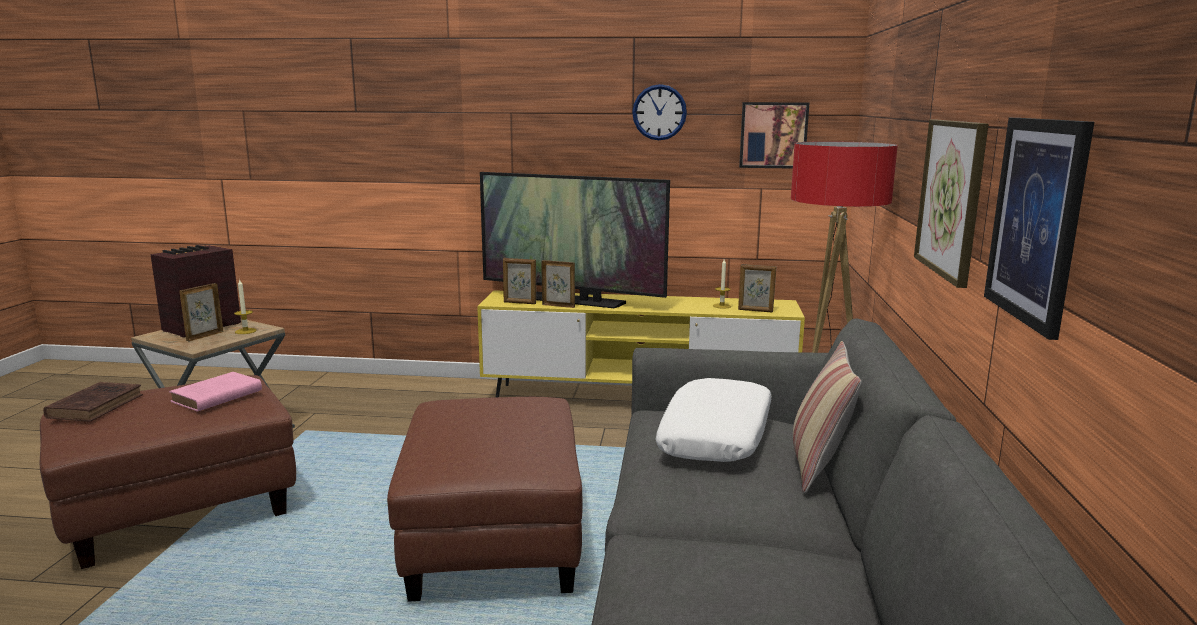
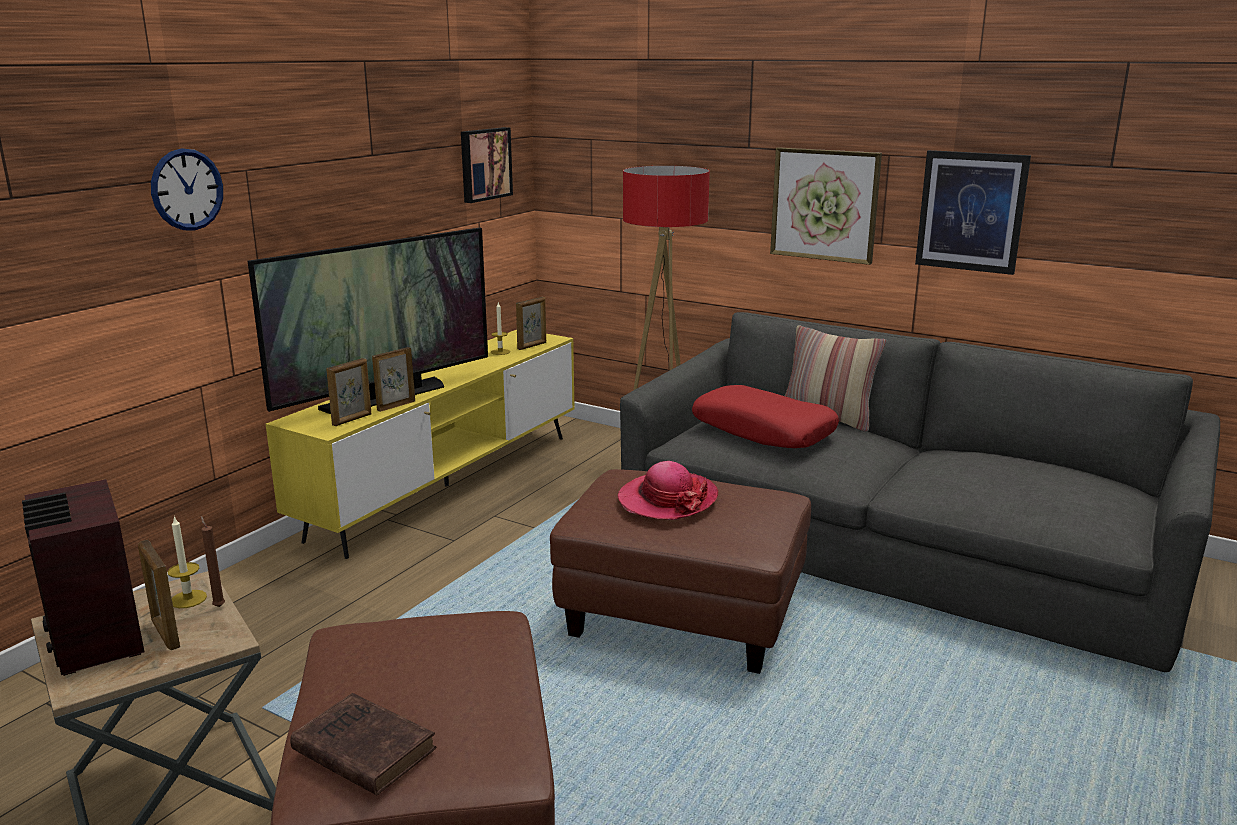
camera: 65 degrees left, 5 degrees up
(215, 397) = (434, 645): pink book -> none
(237, 337) = (218, 606): none -> brown candle
(488, 420) = (667, 500): none -> hat
(659, 112) = (398, 151): wall clock -> wall clock (187, 189)
(717, 436) = (763, 431): white pillow -> red pillow

